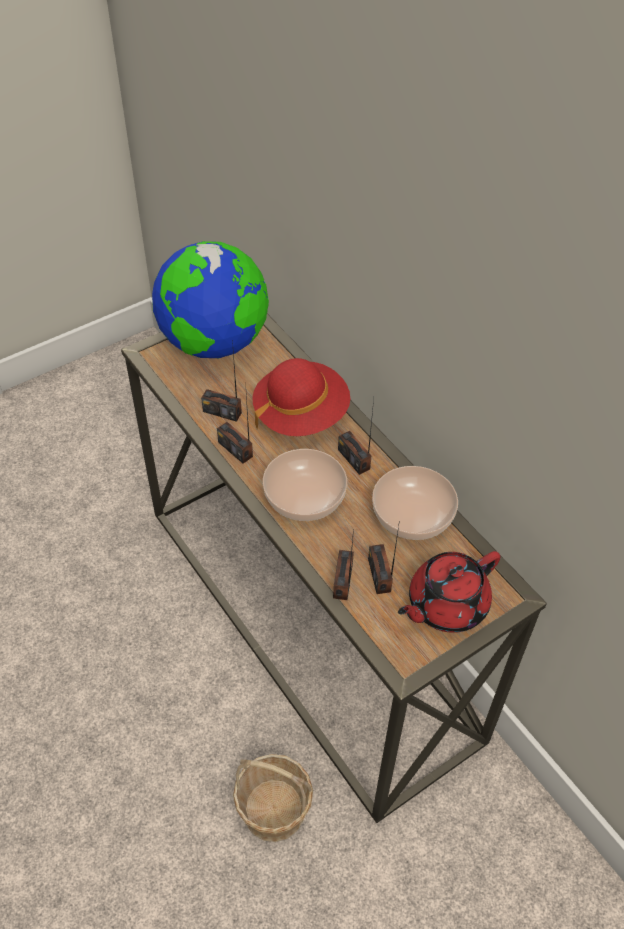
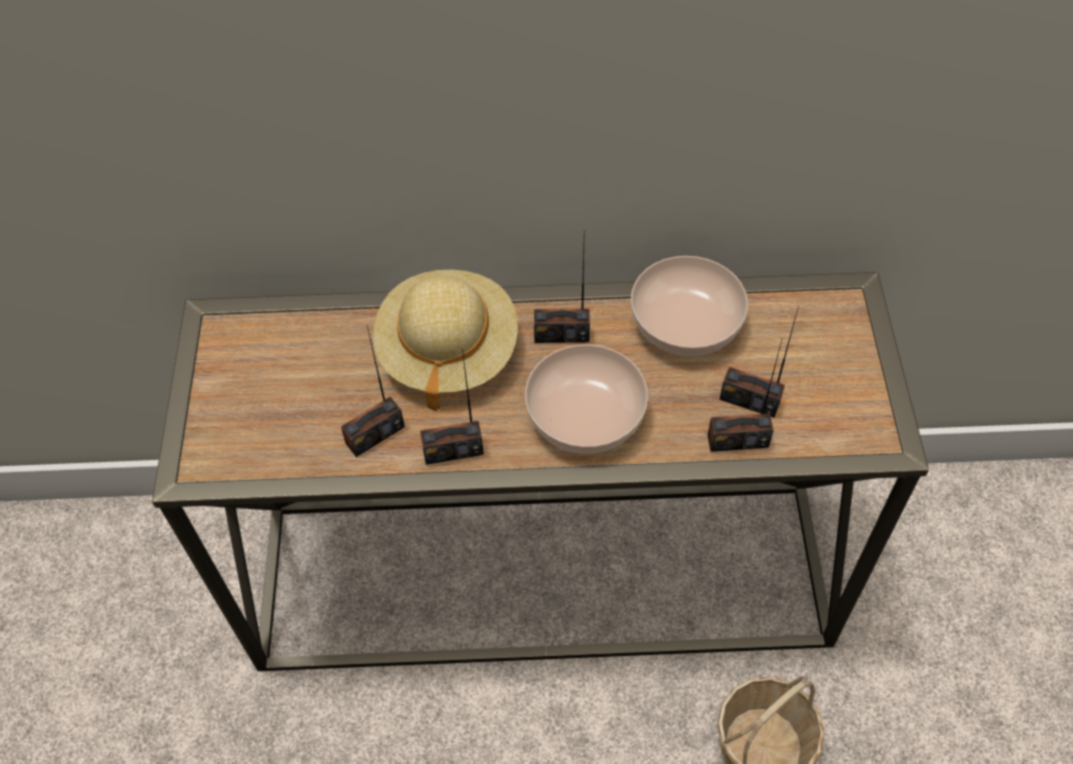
camera: 55 degrees left, 5 degrees up
(214, 343) = (244, 382): globe -> none
(301, 414) = (448, 351): red hat -> beige hat
(343, 581) = (737, 440): radio -> radio turned 45 degrees counterclockwise
(445, 605) = (829, 360): red teapot -> none

